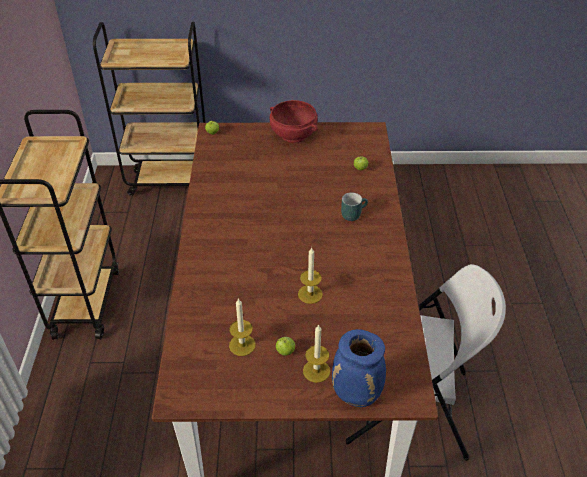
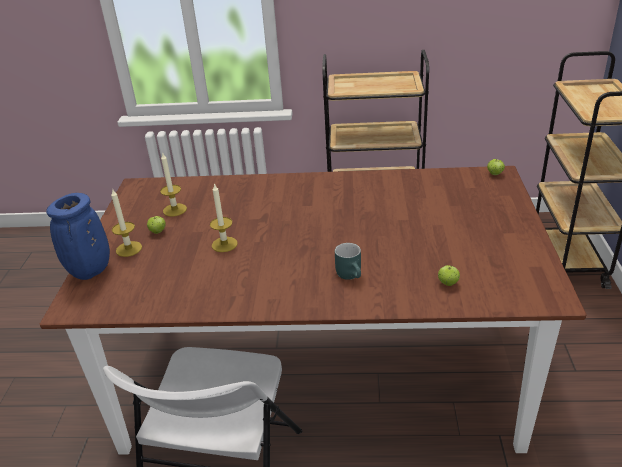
camera: 95 degrees right, 10 degrees down
(294, 134) = (513, 228): red bowl -> none

